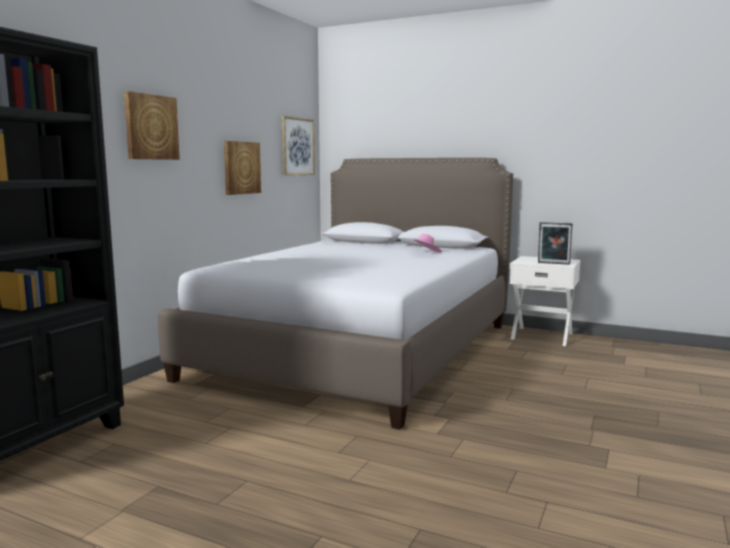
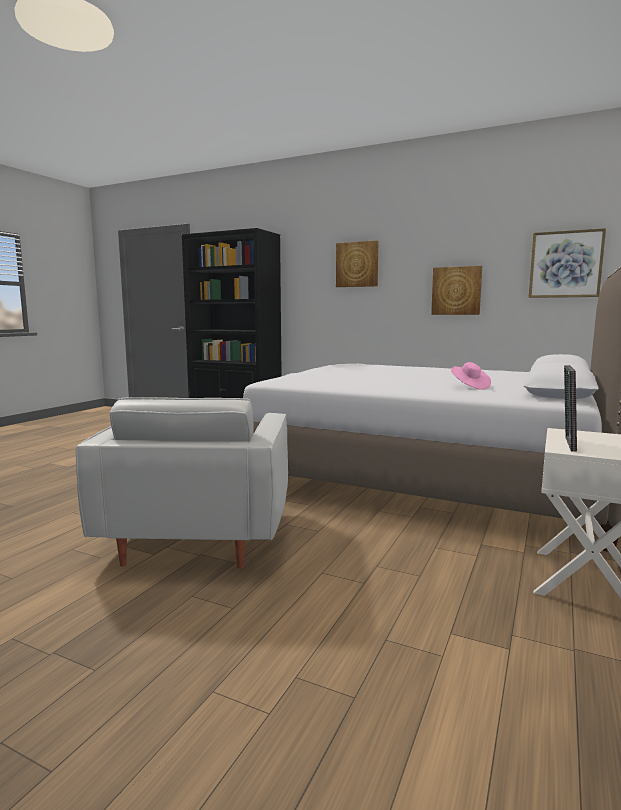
camera: 90 degrees right, 0 degrees up
(548, 433) = (200, 533): none -> white armchair

